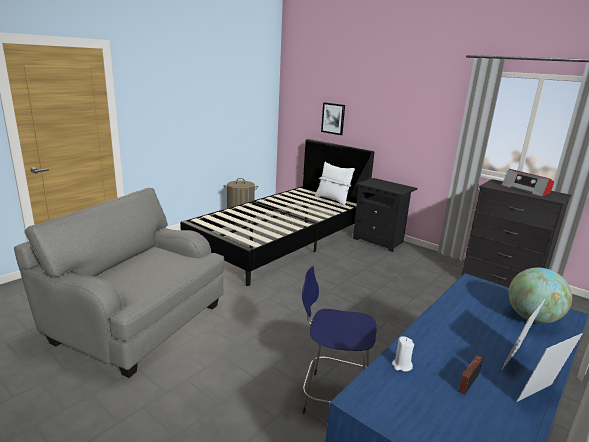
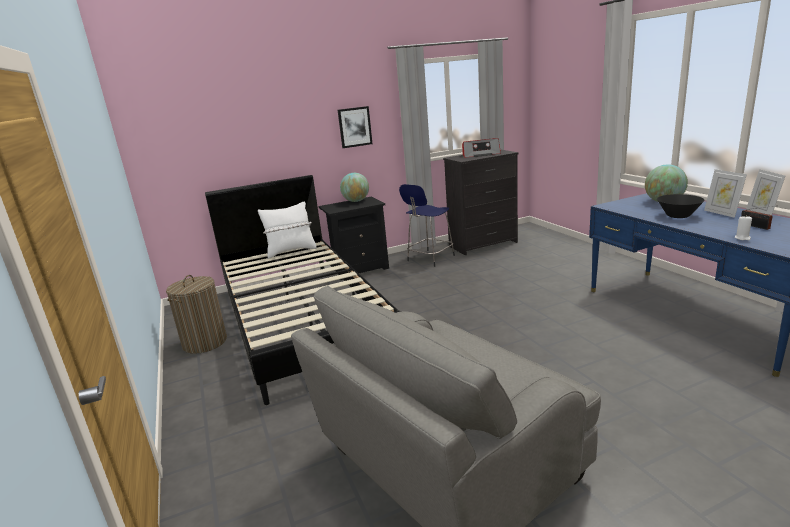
camera: 60 degrees left, 0 degrees up
(333, 118) = (236, 153): picture -> picture (354, 127)
(333, 397) = (625, 344): blue stool -> blue stool (429, 259)
(397, 185) = (356, 201): none -> globe
(469, 325) = (678, 216): none -> black bowl

